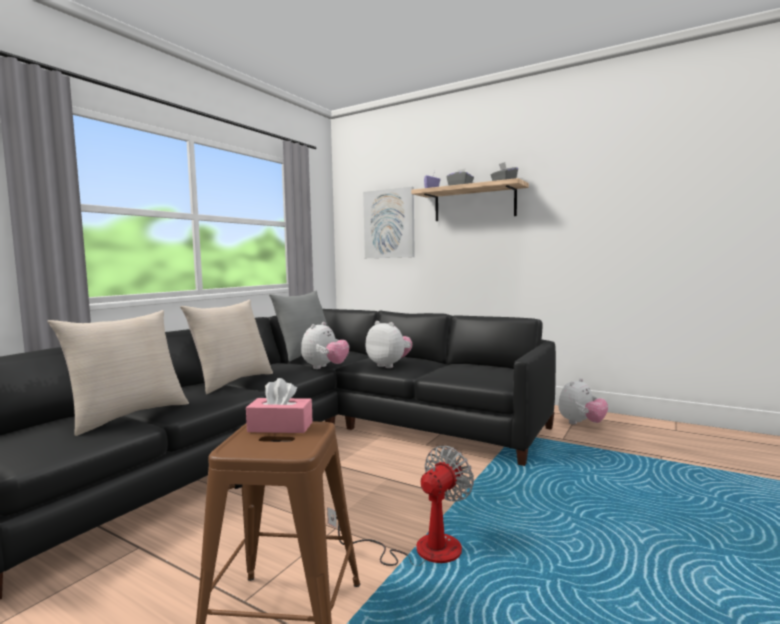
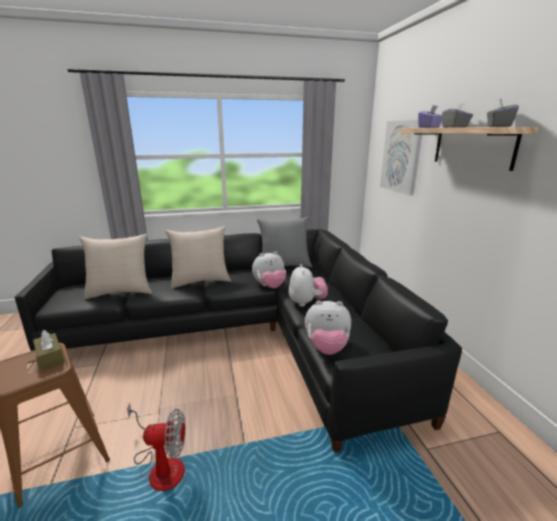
camera: 45 degrees right, 15 degrees up
(280, 427) = (50, 357): pink tissue box -> brown tissue box
(581, 423) = (484, 444): plush toy -> plush toy (326, 347)

